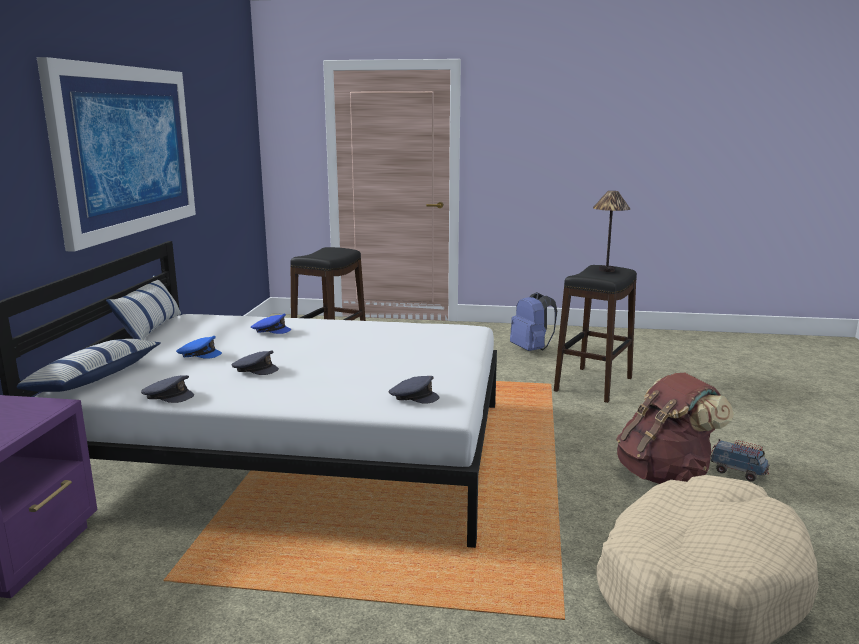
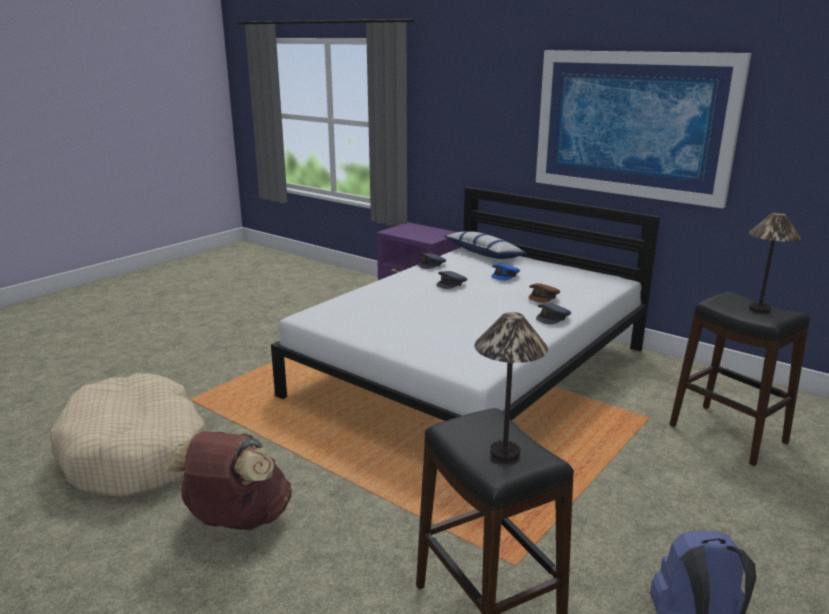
camera: 120 degrees right, 5 degrees up
(151, 329) = (586, 269): pillow -> none
(271, 330) = (543, 297): blue cap -> brown cap
(328, 252) = (760, 309): none -> table lamp
(413, 396) = (342, 313): grey cap -> grey cap (553, 318)
(738, 472) = (177, 574): toy truck -> none

